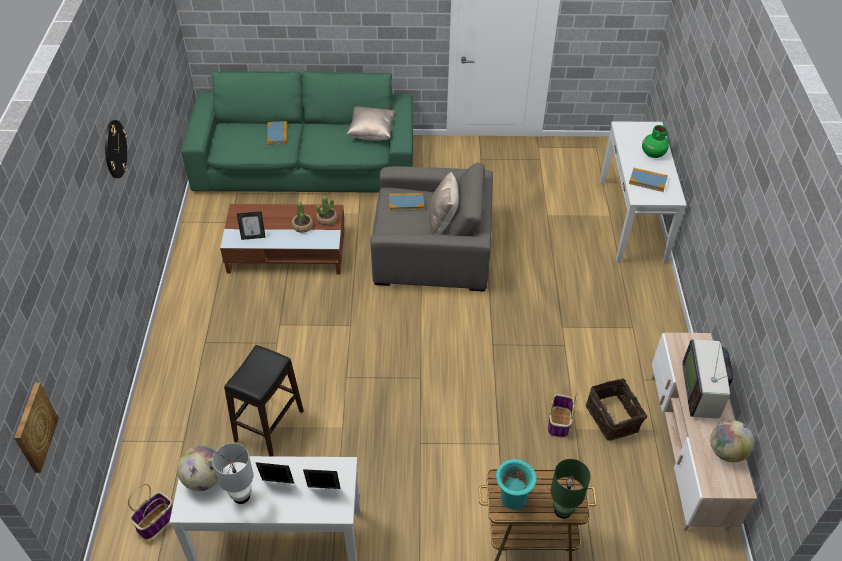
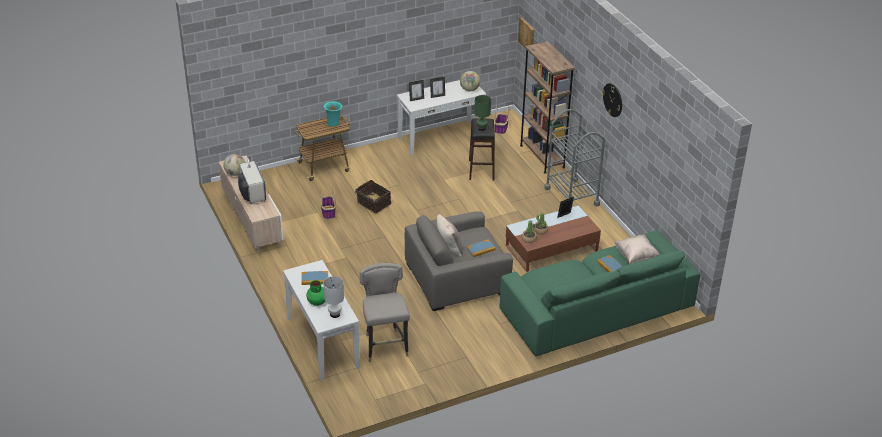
camera: 155 degrees right, 10 degrees down
(151, 419) = (542, 156): none -> brown bookcase
(185, 322) = (571, 196): none -> grey cart
(242, 496) = (449, 89): white table lamp -> white table lamp (334, 314)
(371, 133) = (545, 290): beige pillow -> beige pillow (636, 257)
(562, 195) = (385, 346): none -> grey stool
(562, 511) = (309, 124): green table lamp -> green table lamp (481, 128)
(613, 417) = (298, 222): basket -> basket (373, 204)

